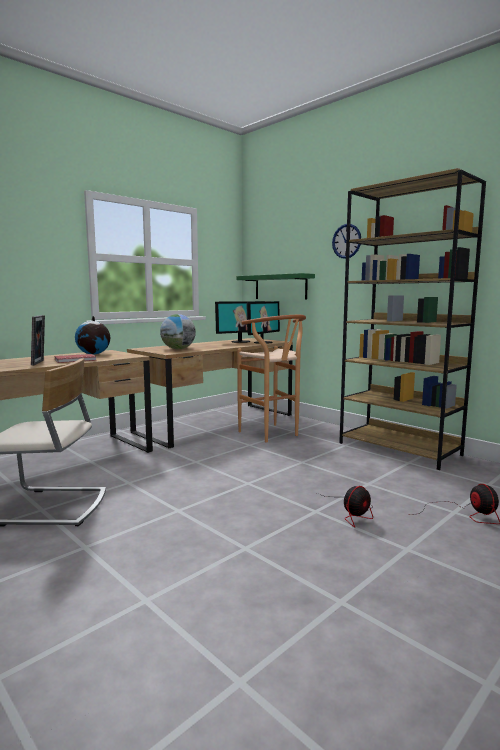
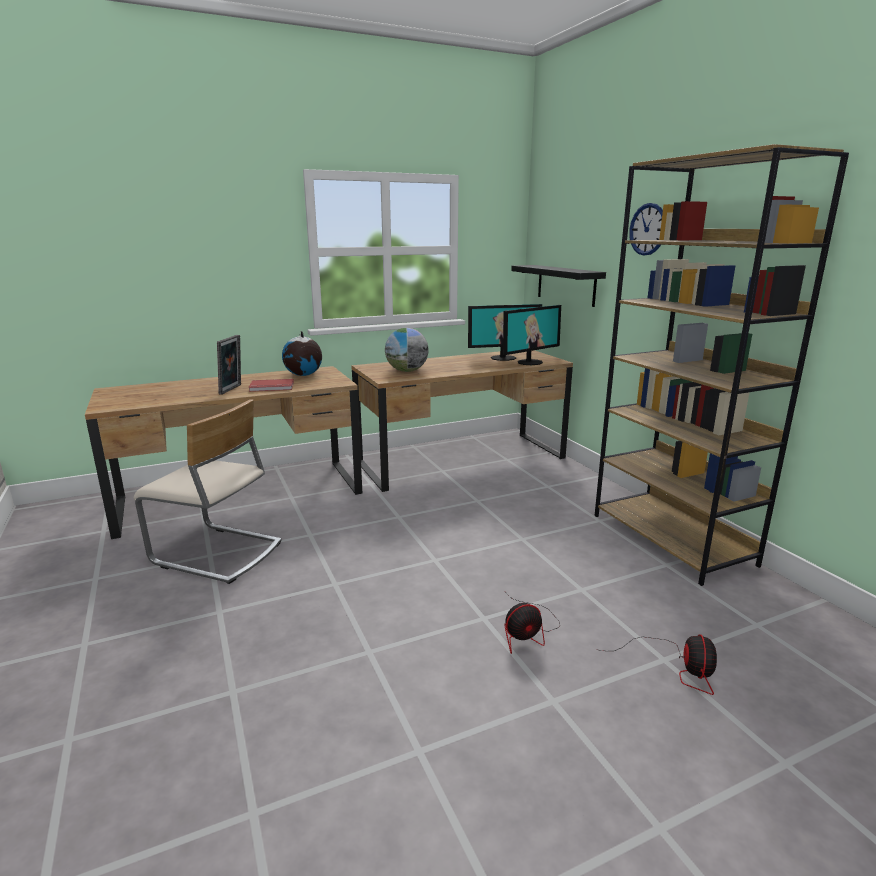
camera: 20 degrees right, 10 degrees up
(272, 435) = (517, 488): brown stool -> none
(280, 287) = (566, 285): green shelf -> black shelf

